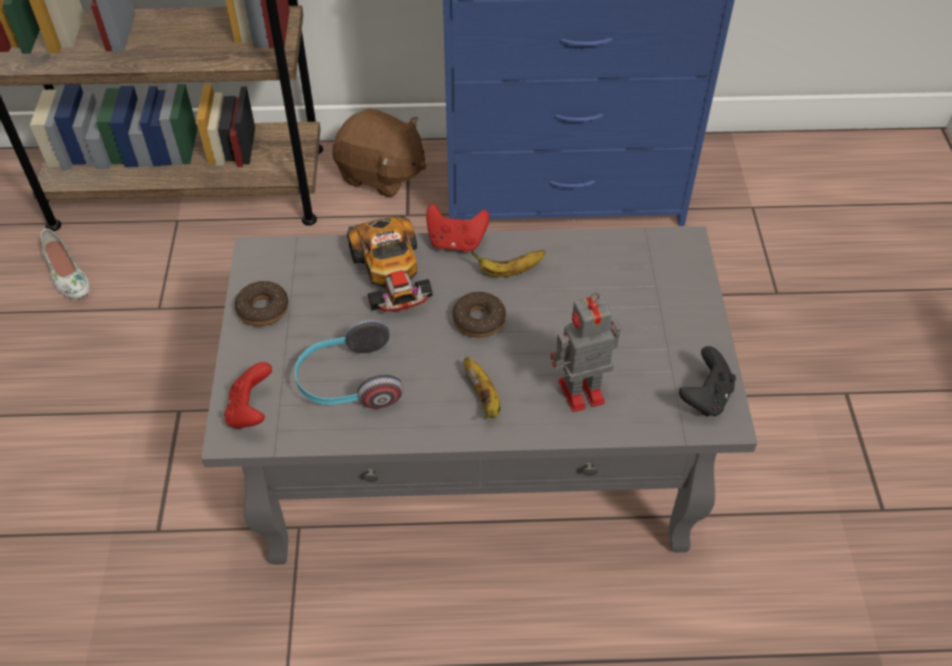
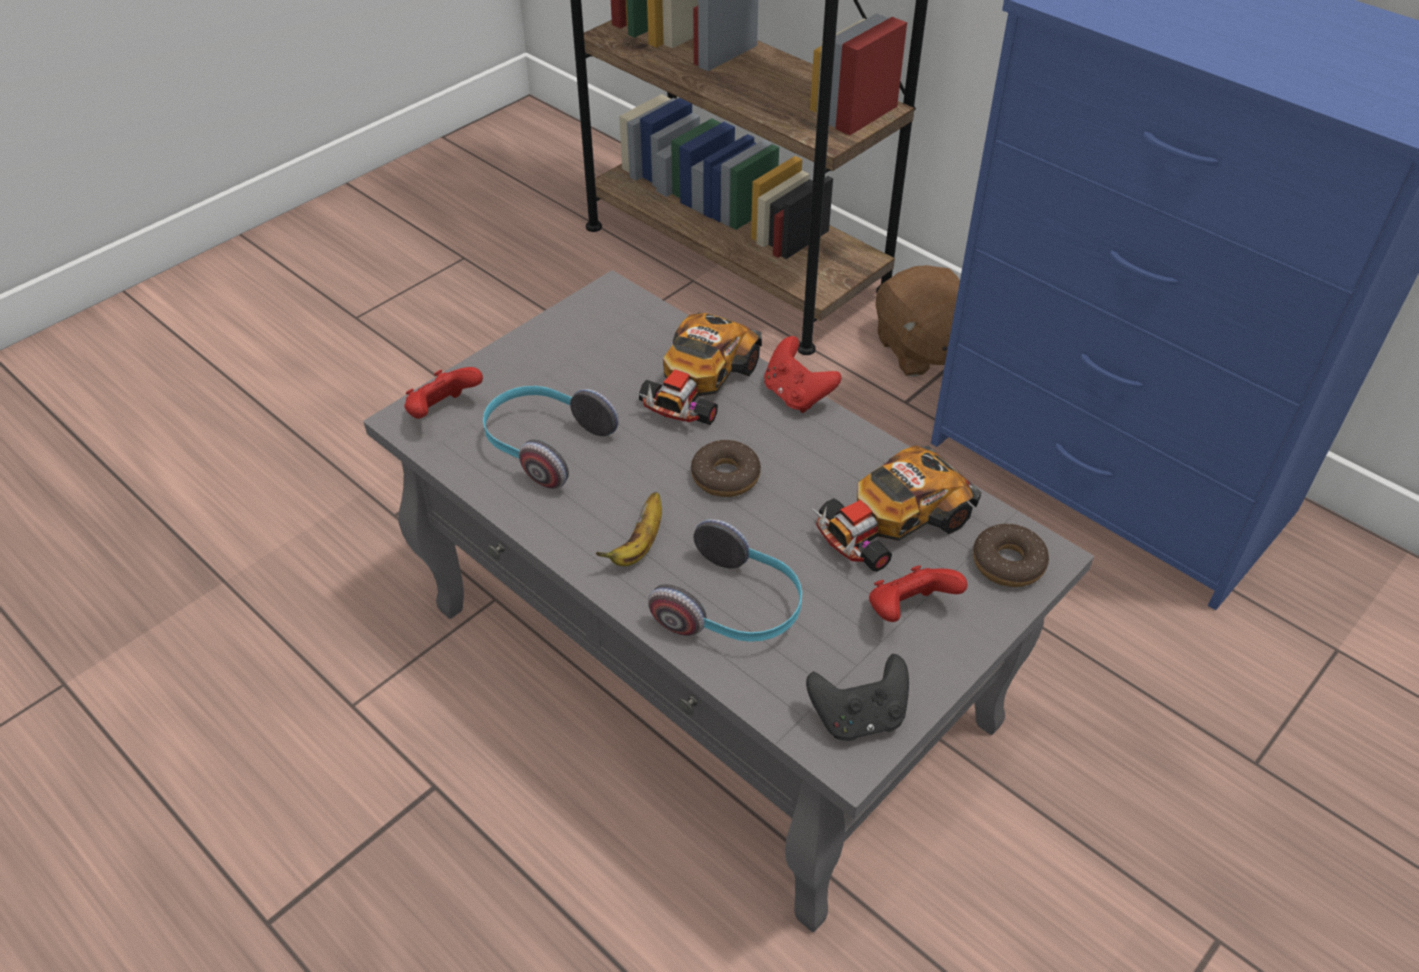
camera: 45 degrees right, 5 degrees down
(66, 275) = (559, 271): white shoe -> none
(263, 309) = (557, 340): donut -> donut (1008, 563)
(509, 271) = (813, 454): banana -> none
(578, 392) = (733, 609): toy robot -> headphones
(595, 281) = (891, 522): none -> toy car
(661, 322) = (908, 611): none -> red game controller

